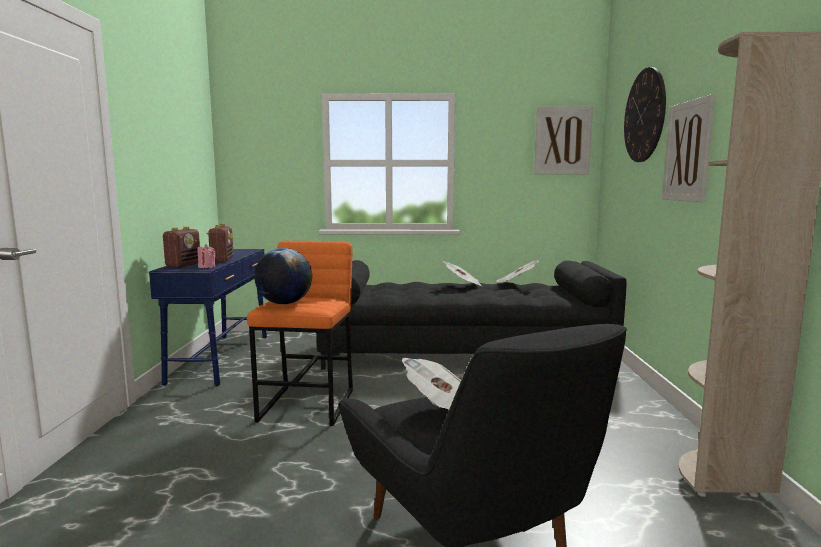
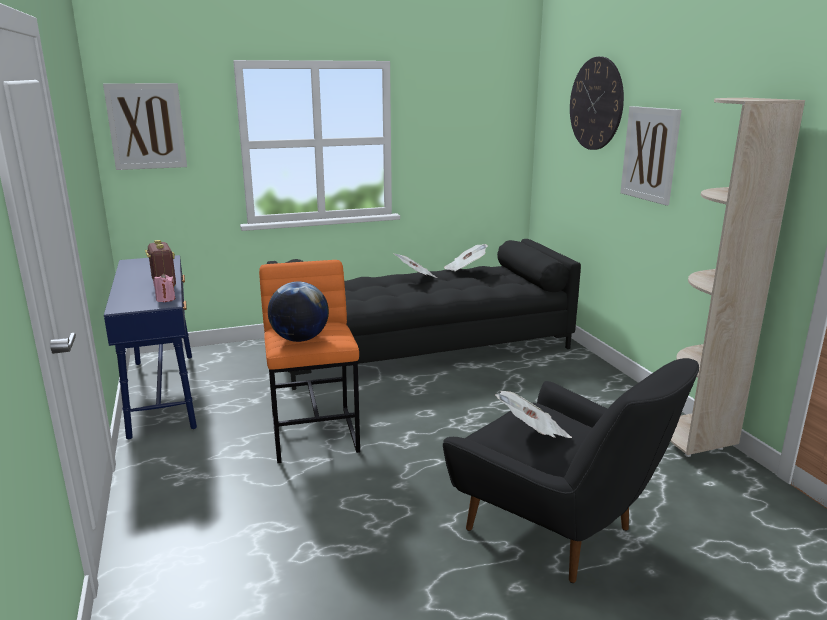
camera: 20 degrees left, 10 degrees up
(183, 265) = (130, 299): radio -> none
(562, 140) = (499, 113): picture -> picture (146, 126)

